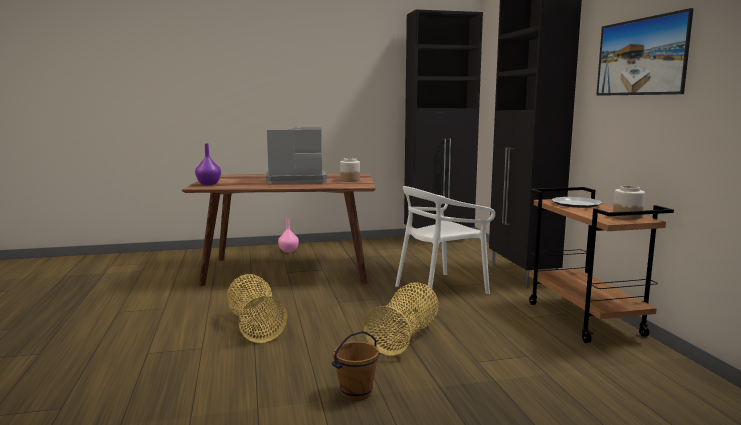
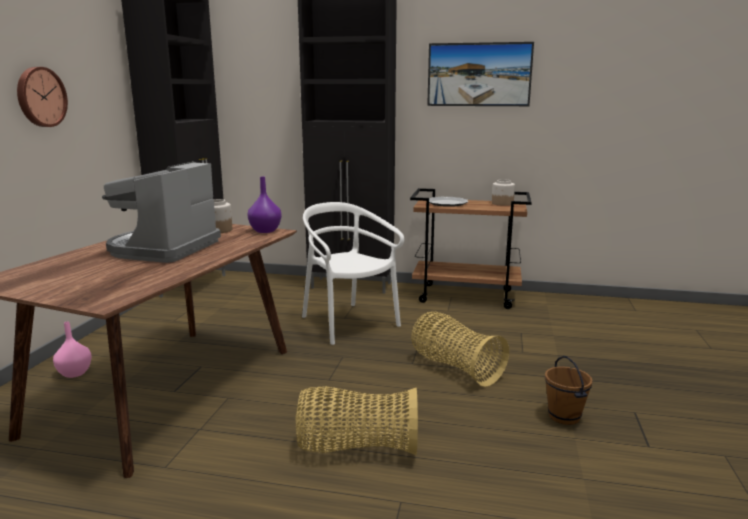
camera: 65 degrees left, 5 degrees up
(209, 184) = (85, 293): purple vase -> purple vase (266, 230)
(323, 89) = (40, 97): none -> wall clock
(440, 289) = (348, 323): white chair -> white chair turned 150 degrees clockwise

